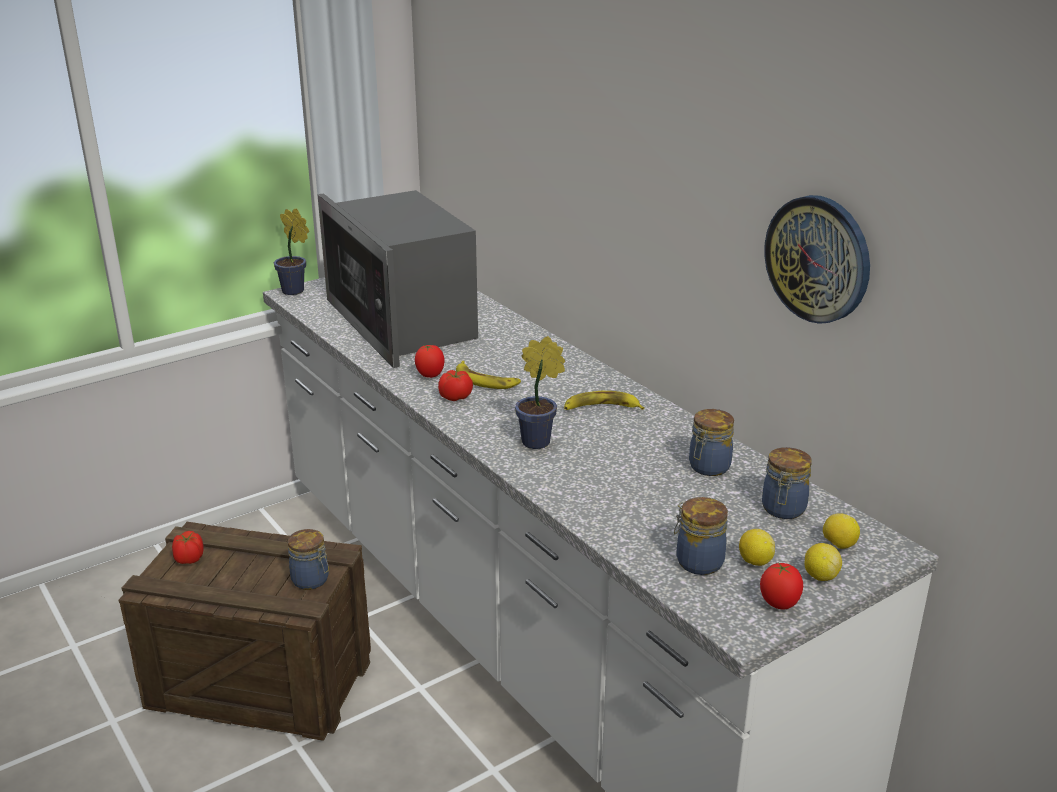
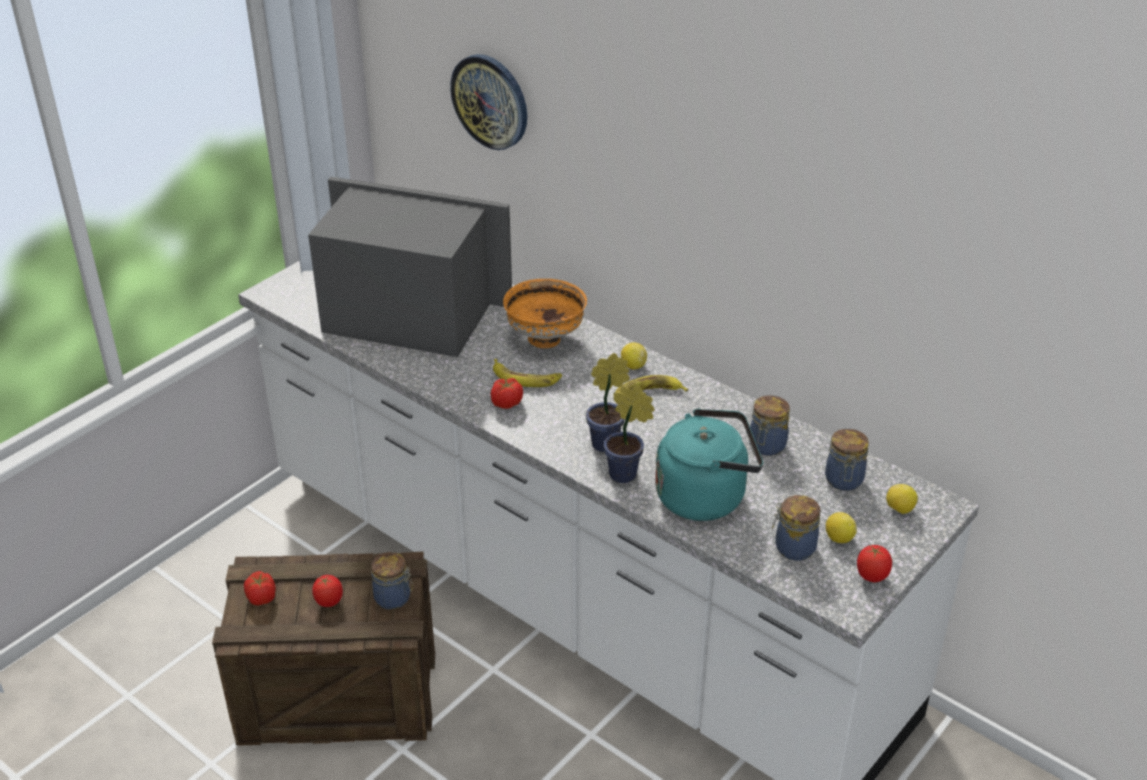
camera: 15 degrees left, 10 degrees up
(295, 291) = (274, 289): potted plant -> potted plant (626, 475)
(402, 322) = (408, 315): microwave -> microwave turned 150 degrees clockwise
(430, 376) = (469, 381): tomato -> tomato (329, 603)
(522, 353) = (544, 338): none -> orange bowl
(620, 500) = (706, 496): none -> turquoise kettle
(818, 259) = (858, 264): wall clock -> wall clock (490, 101)
(820, 576) = (894, 543): lemon -> lemon (633, 366)

